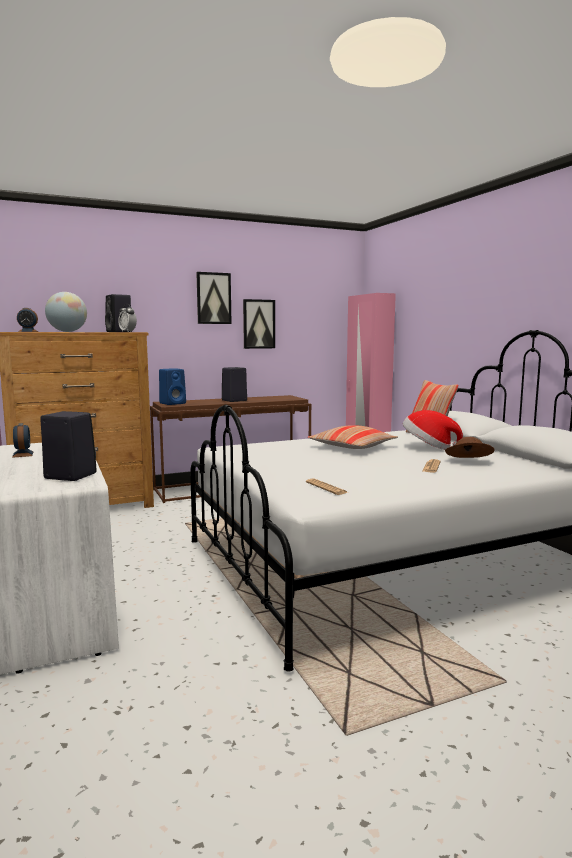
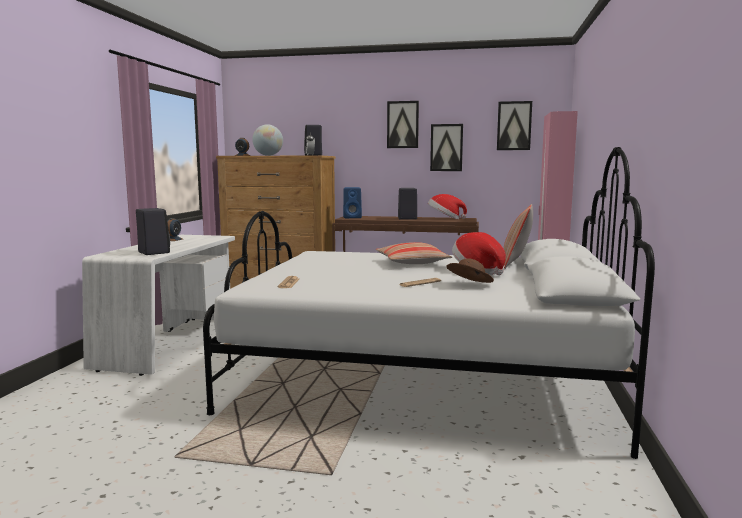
camera: 35 degrees right, 0 degrees up
(269, 398) = (445, 219): none -> hat
(319, 304) = (514, 126): none -> picture

